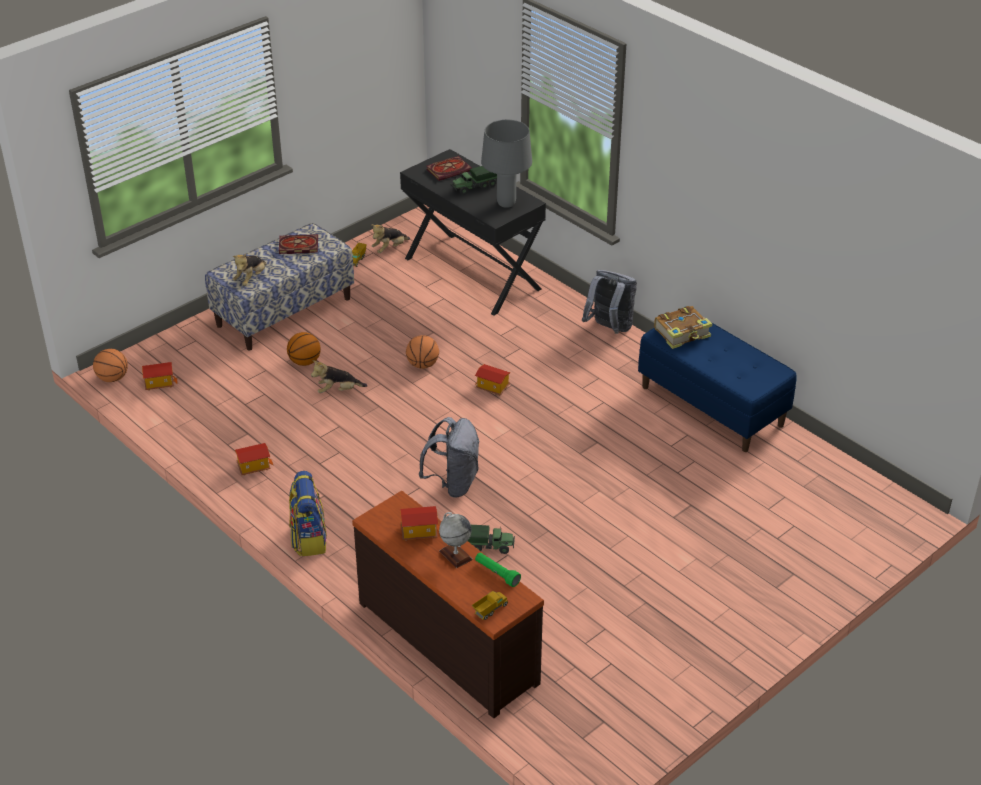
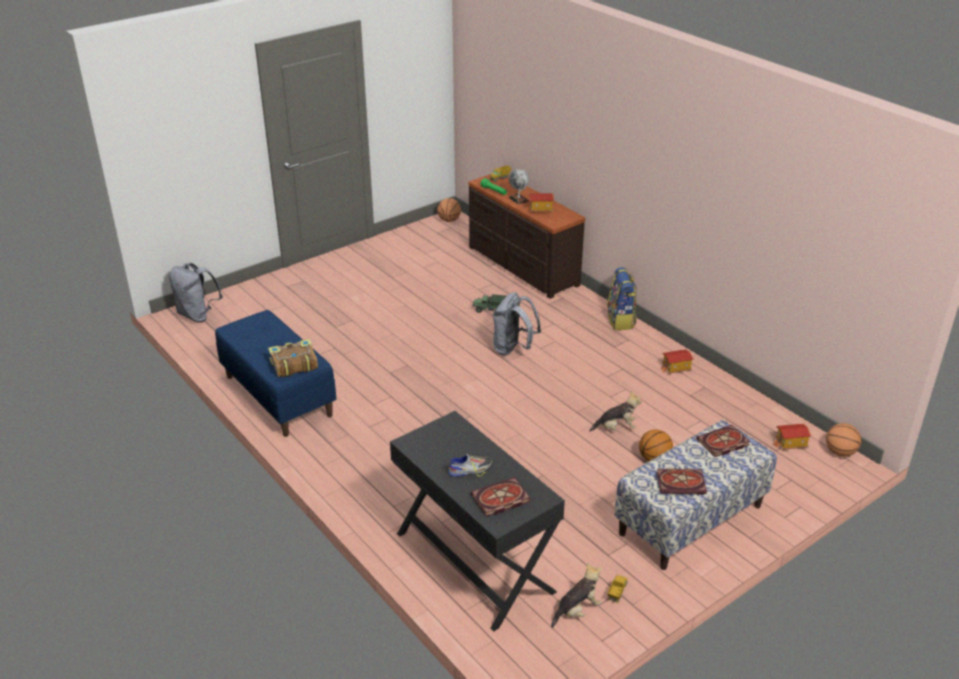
camera: 175 degrees left, 5 degrees down
(251, 278) = (722, 443): plush toy -> book
(422, 365) = (536, 449): basketball -> basketball (449, 220)
(474, 187) = (470, 469): toy truck -> shoe
(492, 388) = (471, 422): toy house -> none
(506, 203) = (436, 442): grey table lamp -> none
(609, 329) = (339, 477): grey backpack -> grey backpack (198, 315)

